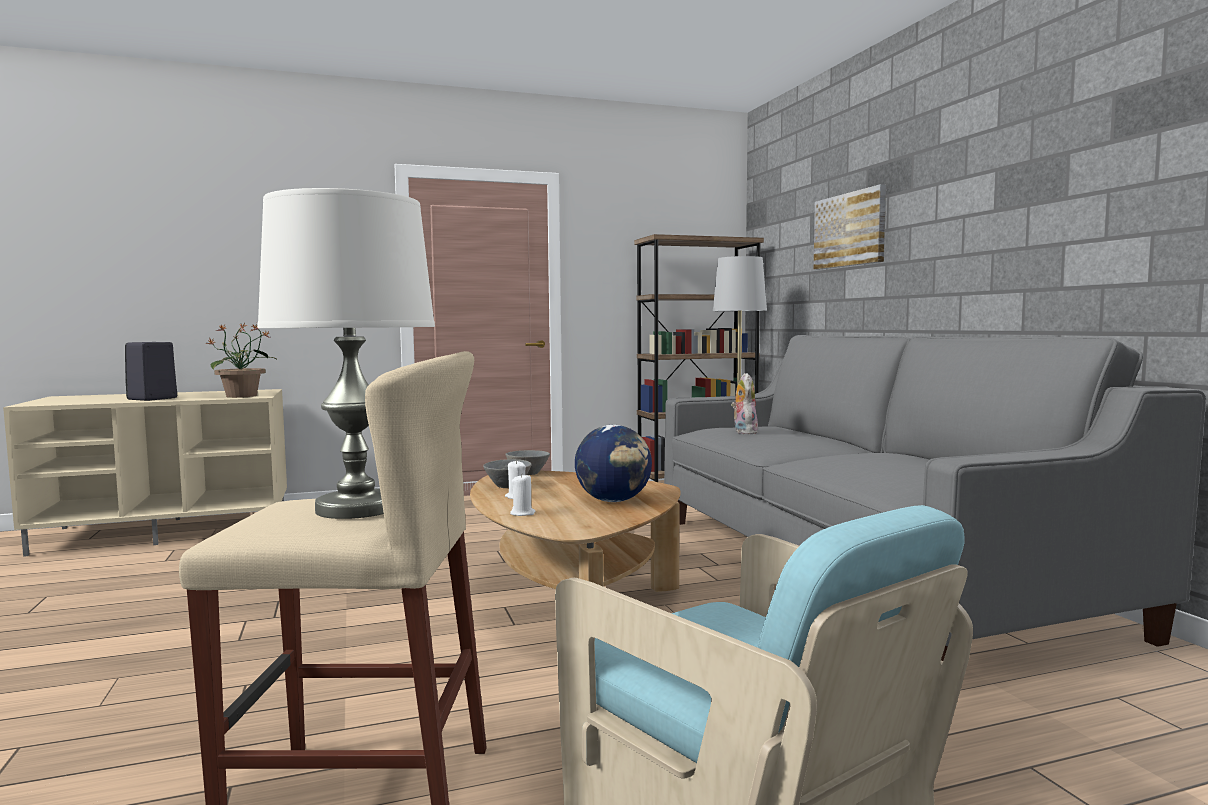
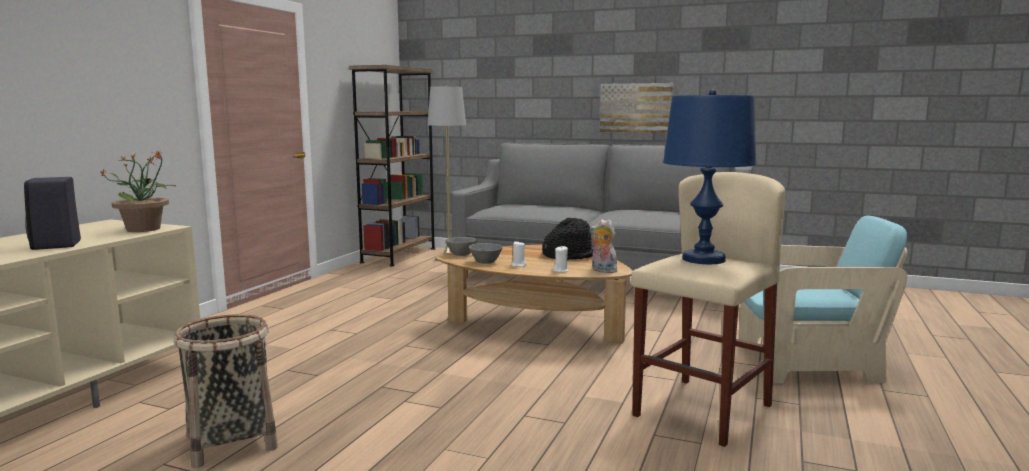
camera: 50 degrees left, 5 degrees up
(101, 599) = (232, 442): none -> basket
(356, 508) = (703, 259): white table lamp -> blue table lamp
(614, 501) = (568, 256): globe -> black hat
(743, 432) = (525, 208): plush toy -> plush toy (602, 271)
(850, 230) = (520, 73): picture -> picture (636, 108)

